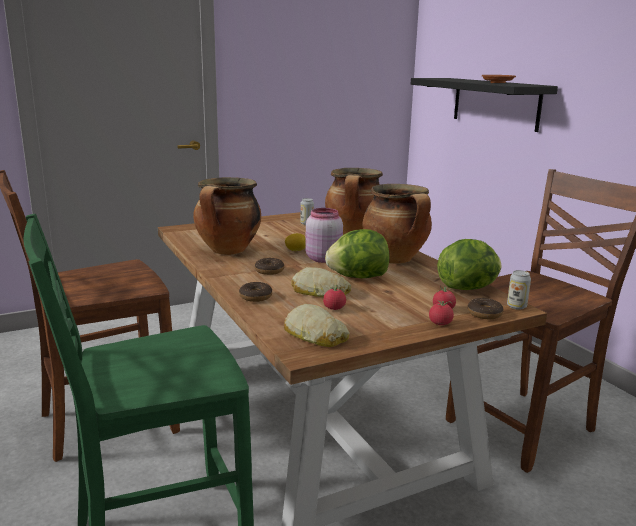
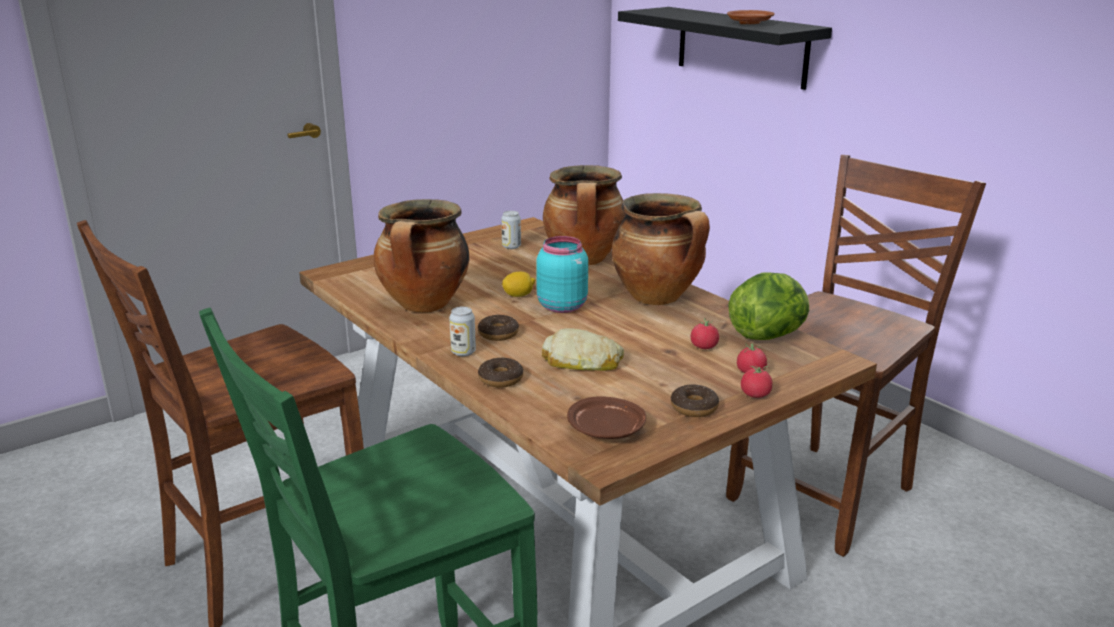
camera: 10 degrees left, 5 degrees up
(315, 335) = (607, 430): bread -> brown plate
(323, 258) = (561, 306): pink jar -> turquoise jar
(334, 308) = (612, 386): tomato -> tomato (704, 347)
(357, 277) = (621, 332): lettuce -> none
(484, 314) = (803, 374): donut -> donut (694, 407)
(516, 306) = (837, 358): can -> can (463, 352)

